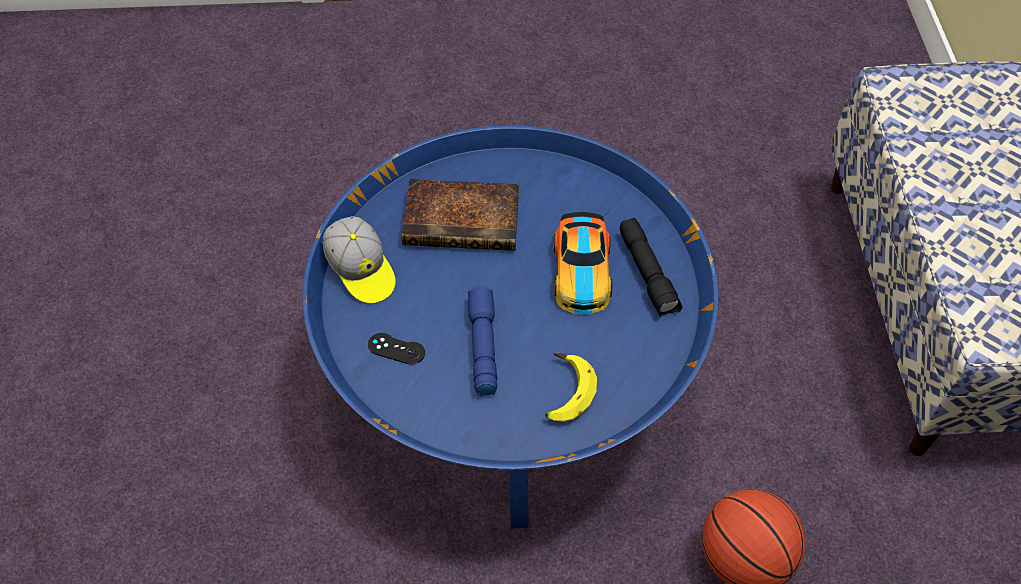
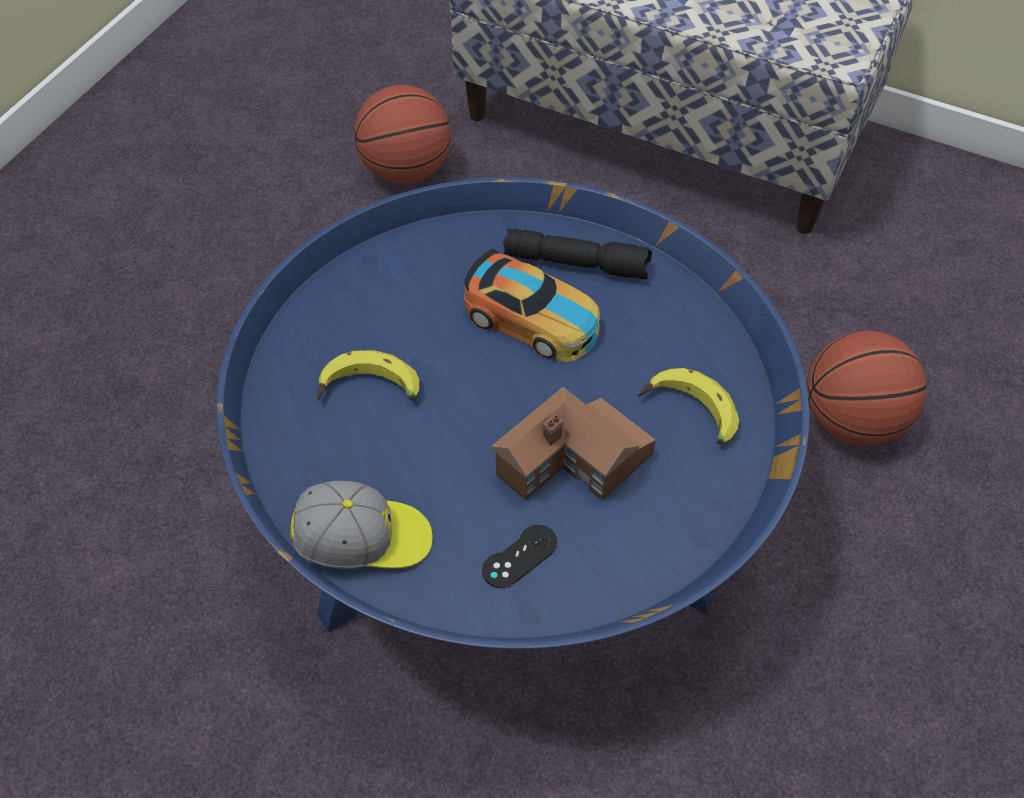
camera: 60 degrees left, 0 degrees up
(465, 220) = (369, 392): book -> banana
(482, 345) = (574, 463): blue flashlight -> toy house
(748, 177) = (406, 170): none -> basketball

